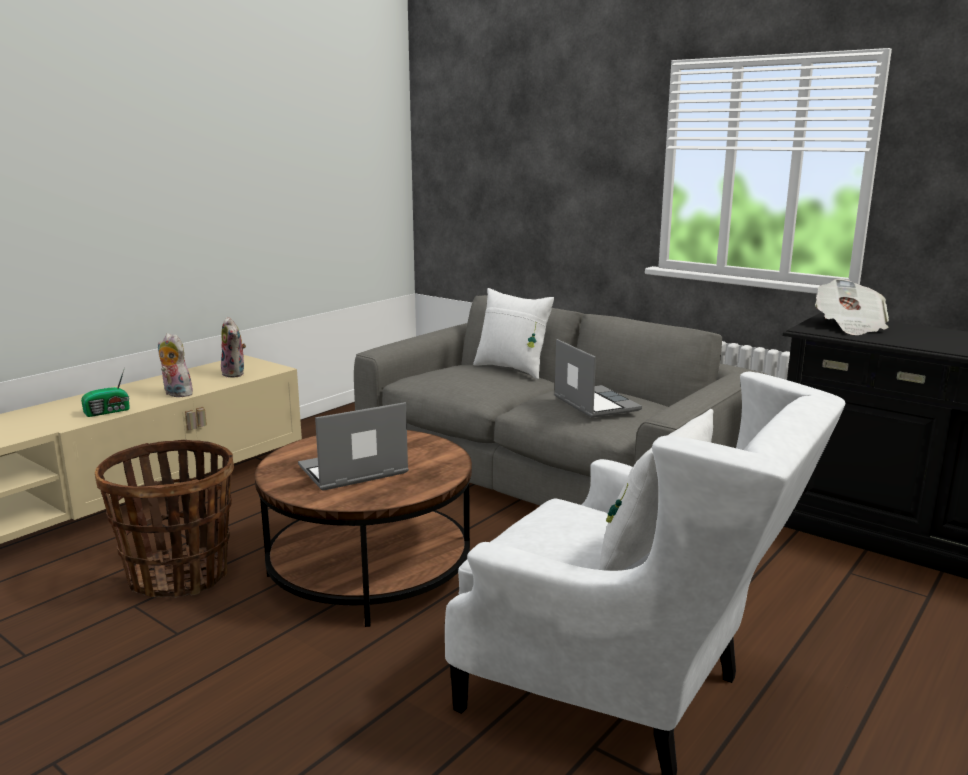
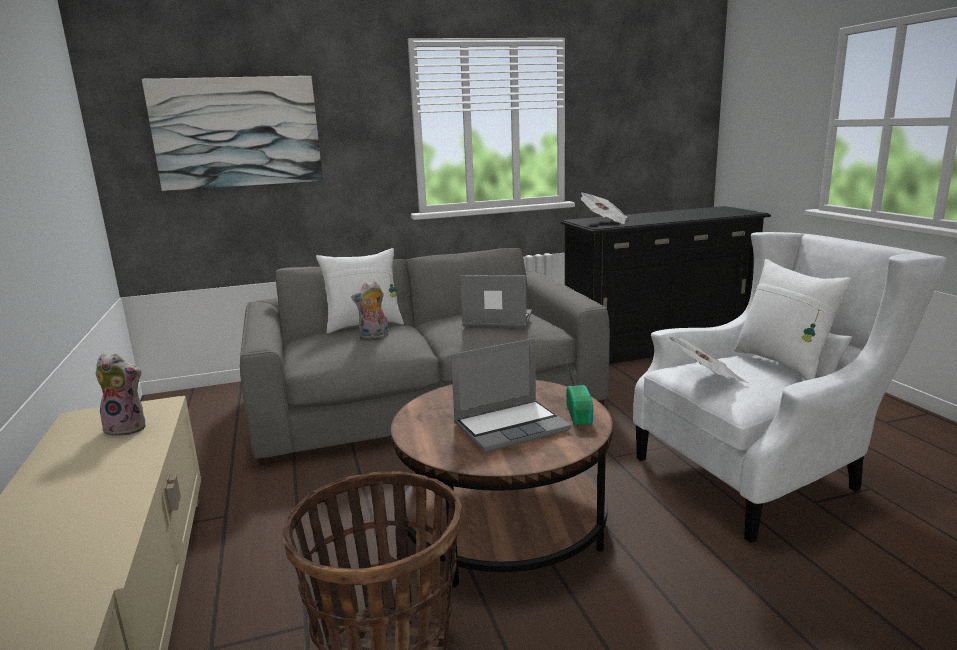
camera: 55 degrees left, 0 degrees up
(108, 412) = (103, 533): radio -> radio (580, 414)
(175, 394) = (127, 474): plush toy -> plush toy (374, 337)
(352, 471) = (511, 426): laptop -> laptop turned 120 degrees counterclockwise
(506, 159) = (237, 132): none -> picture
(540, 520) = (705, 378): none -> newspaper

